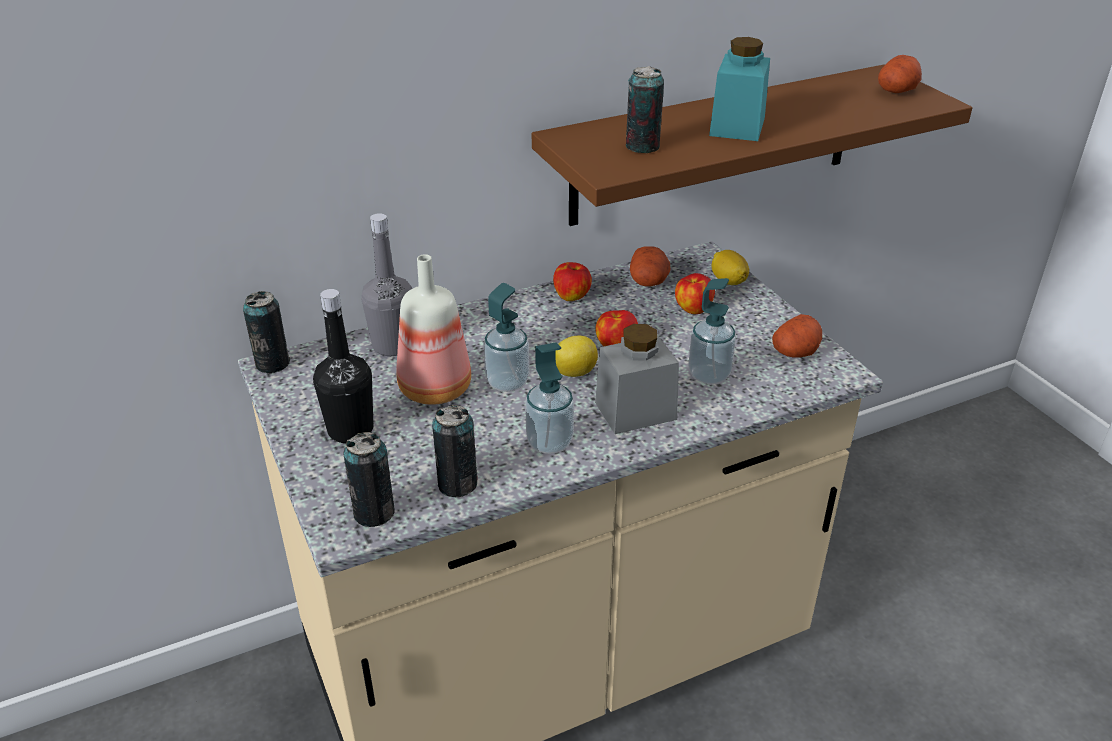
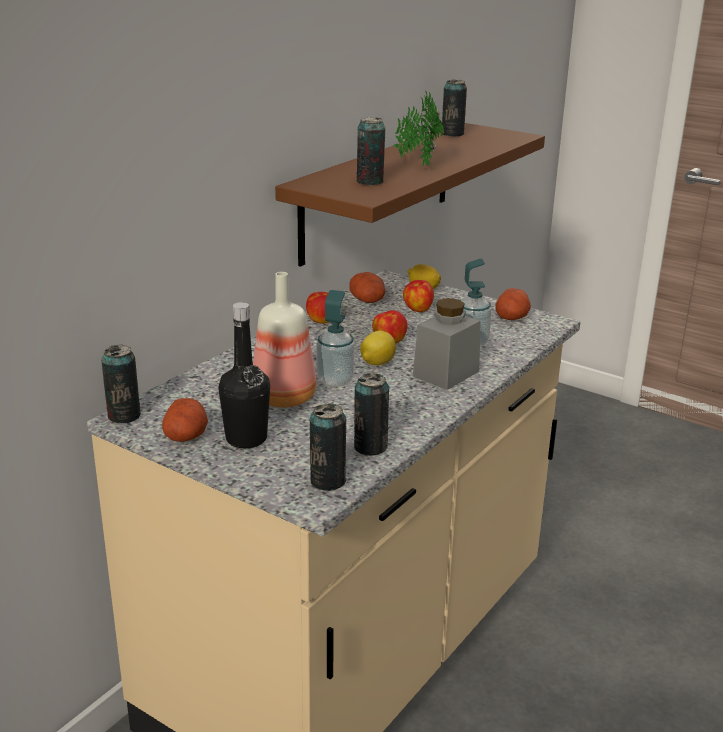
camera: 30 degrees left, 10 degrees down
(393, 345) = (216, 380): grey bottle -> none
(549, 443) = (408, 406): soap dispenser -> none
(737, 126) = (417, 163): turquoise jar -> potted plant
(844, 84) = (452, 134): none -> can
(896, 91) = (490, 133): potato -> potato (186, 436)

